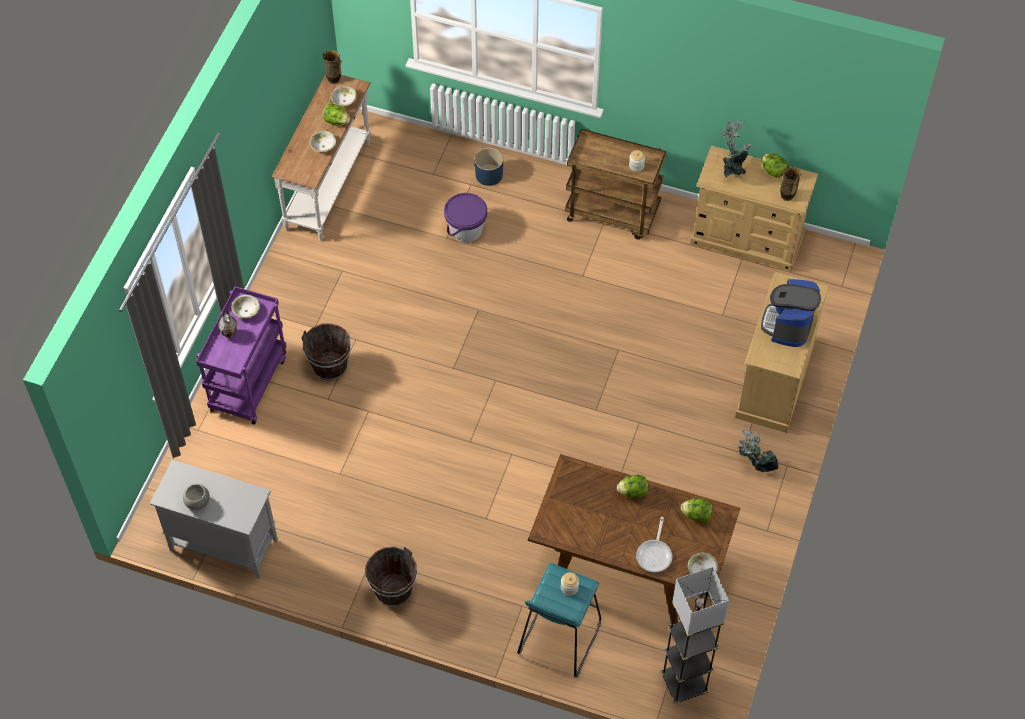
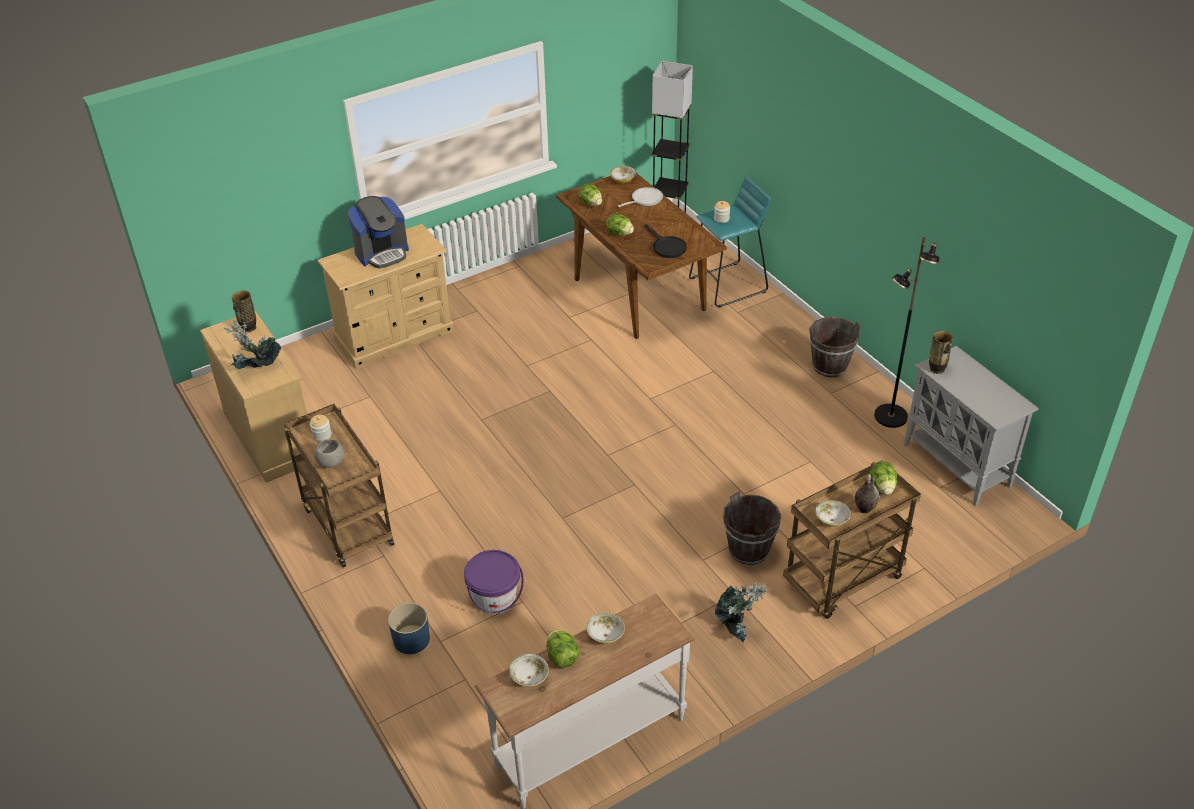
camera: 140 degrees left, 15 degrees down
(197, 502) = (990, 387): grey bowl -> grey bowl (330, 462)
(248, 382) = (842, 582): purple cart -> brown cart
(306, 563) = (890, 417): none -> black floor lamp
(333, 79) = (513, 717): vase -> vase (936, 369)
(578, 502) = (666, 247): none -> black frying pan
(753, 465) = (479, 300): potted plant -> potted plant (736, 628)
(773, 171) = (230, 351): lettuce -> lettuce (882, 487)

